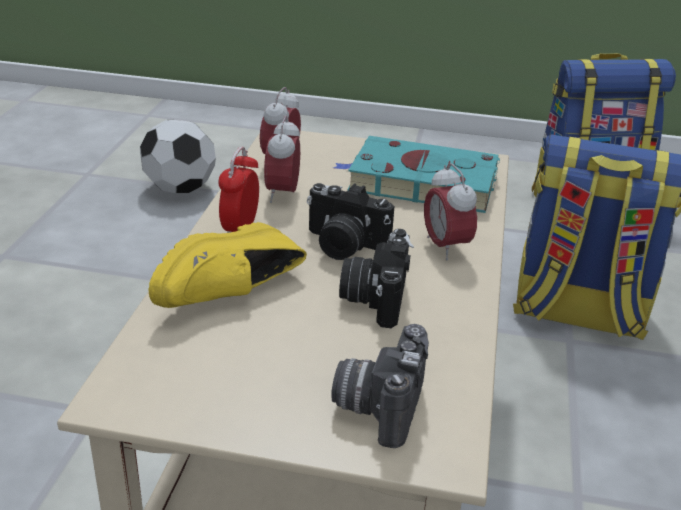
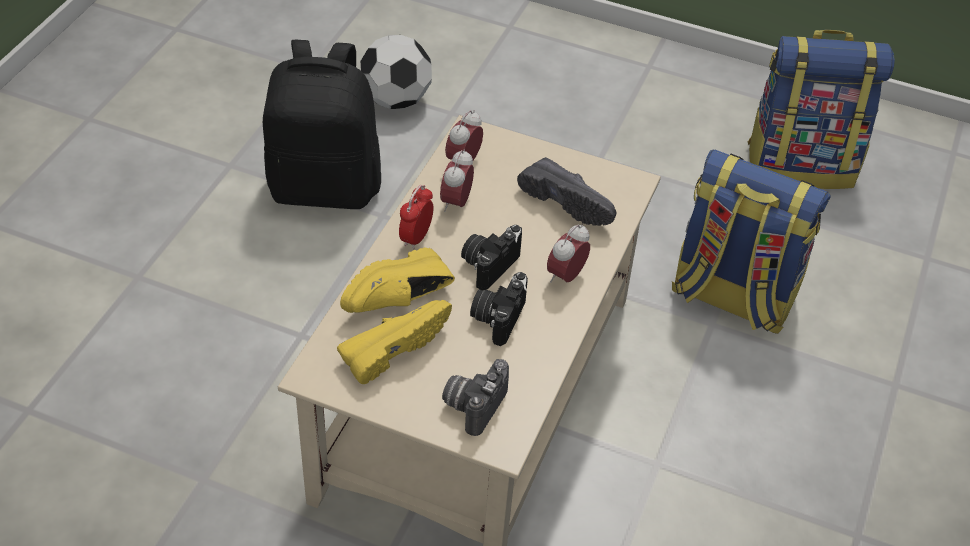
camera: 10 degrees right, 15 degrees up
(114, 263) = (326, 186): none -> black backpack
(235, 347) = (392, 347): none -> yellow shoe
(343, 245) = (489, 264): camera -> camera turned 90 degrees clockwise
(418, 182) = (569, 202): turquoise book -> black shoe
(445, 247) = (566, 276): alarm clock -> alarm clock turned 45 degrees clockwise

